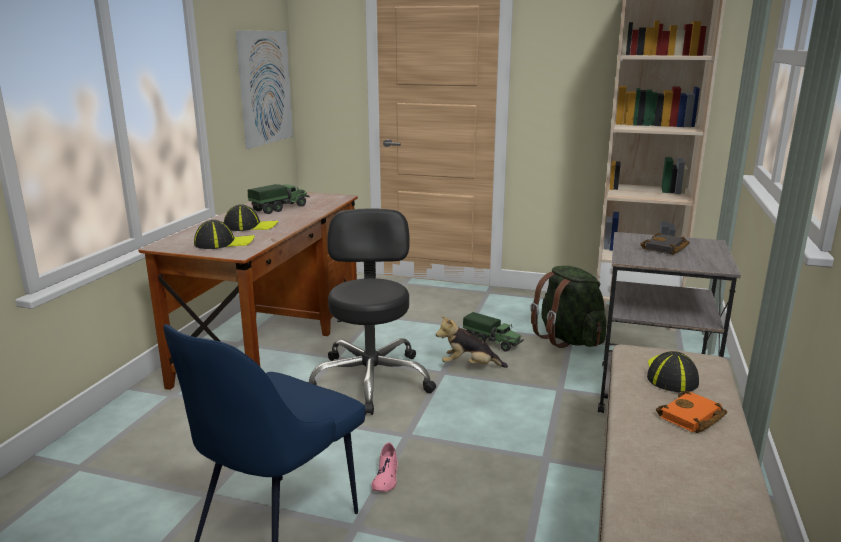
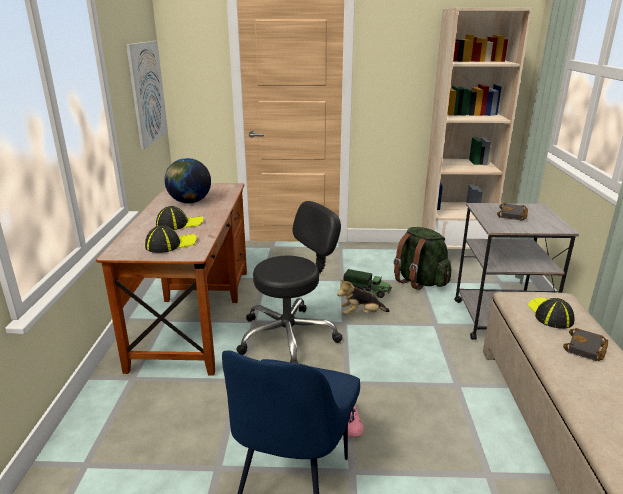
camera: 15 degrees left, 5 degrees up
(280, 208) = (189, 202): toy truck -> globe
(371, 377) = (292, 335): black office chair -> black office chair turned 75 degrees clockwise
(692, 418) = (586, 348): orange book -> black book

